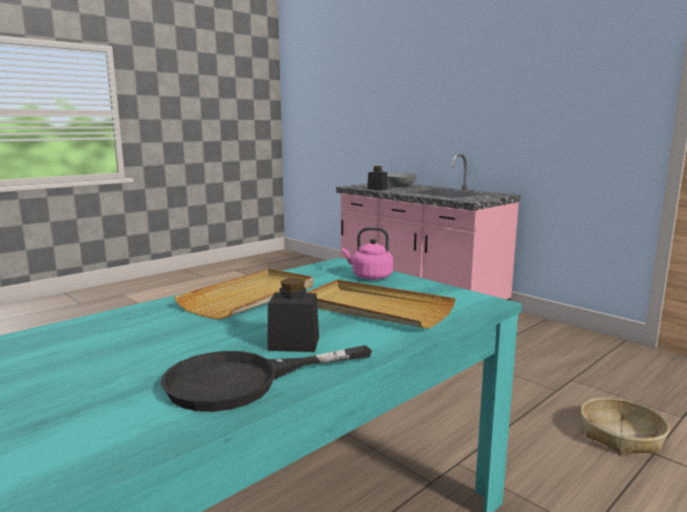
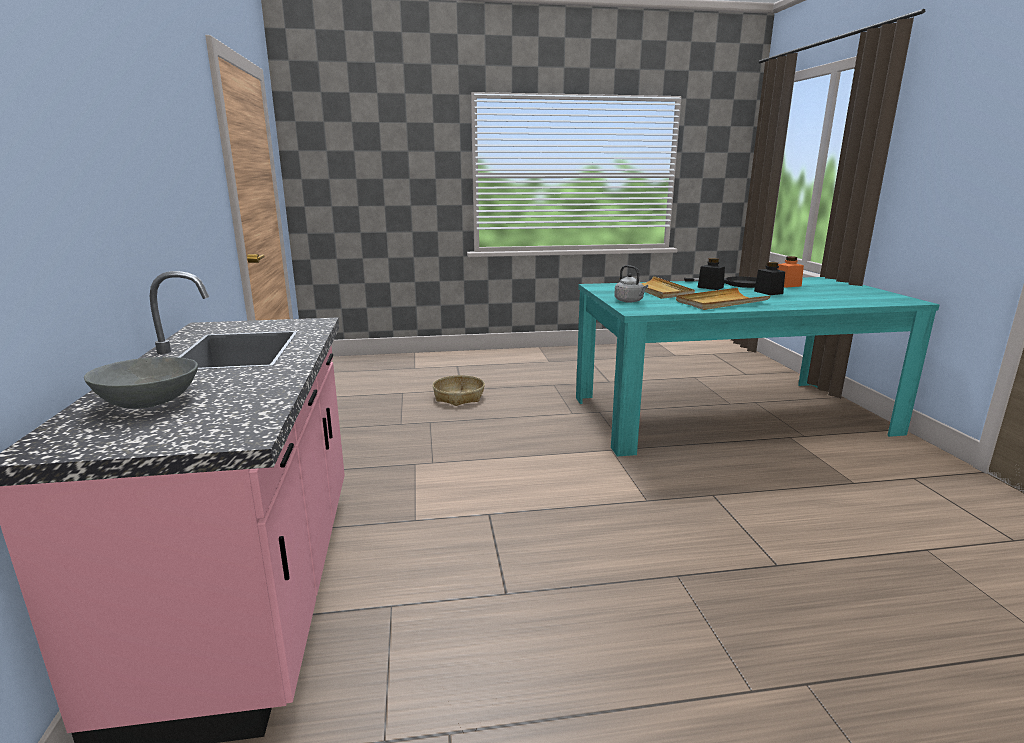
camera: 145 degrees left, 5 degrees up
(100, 410) = (787, 285): none -> orange jar
(369, 277) = (630, 301): pink kettle -> grey kettle
(377, 189) = (255, 396): black jar -> black jar (768, 292)

